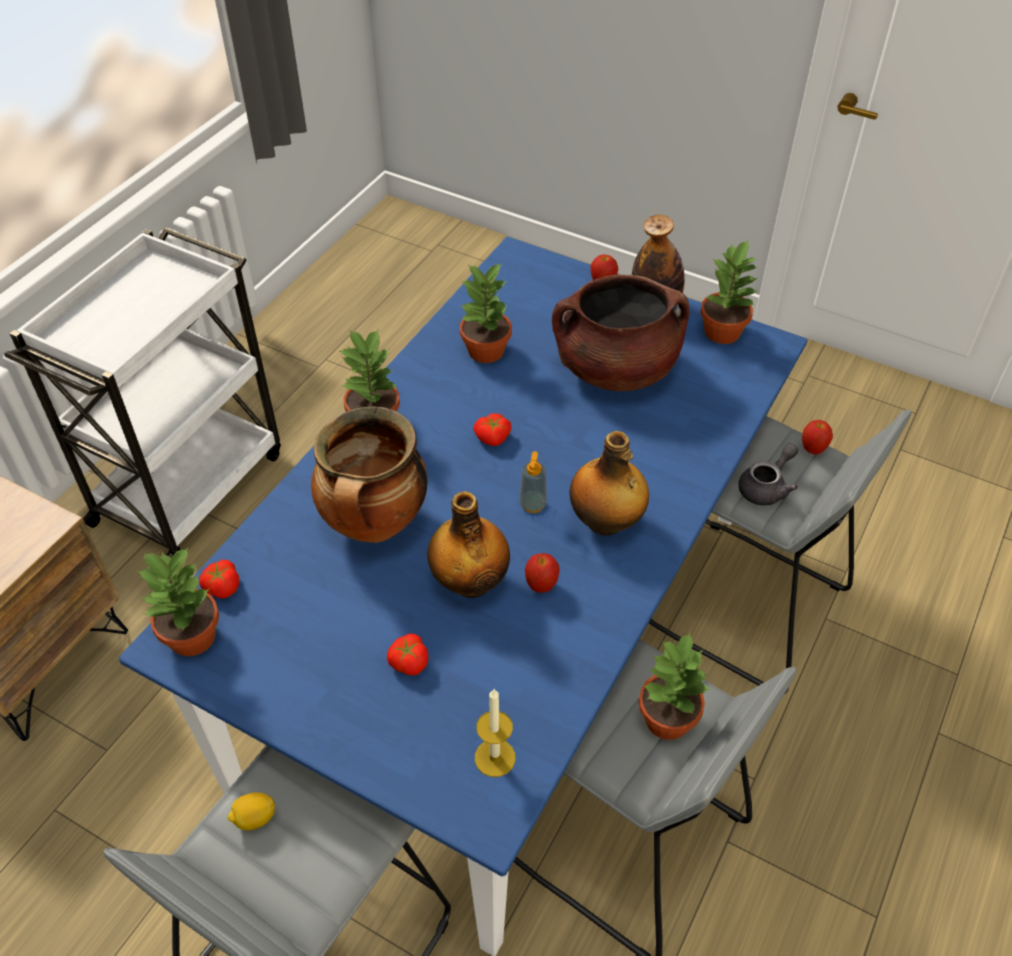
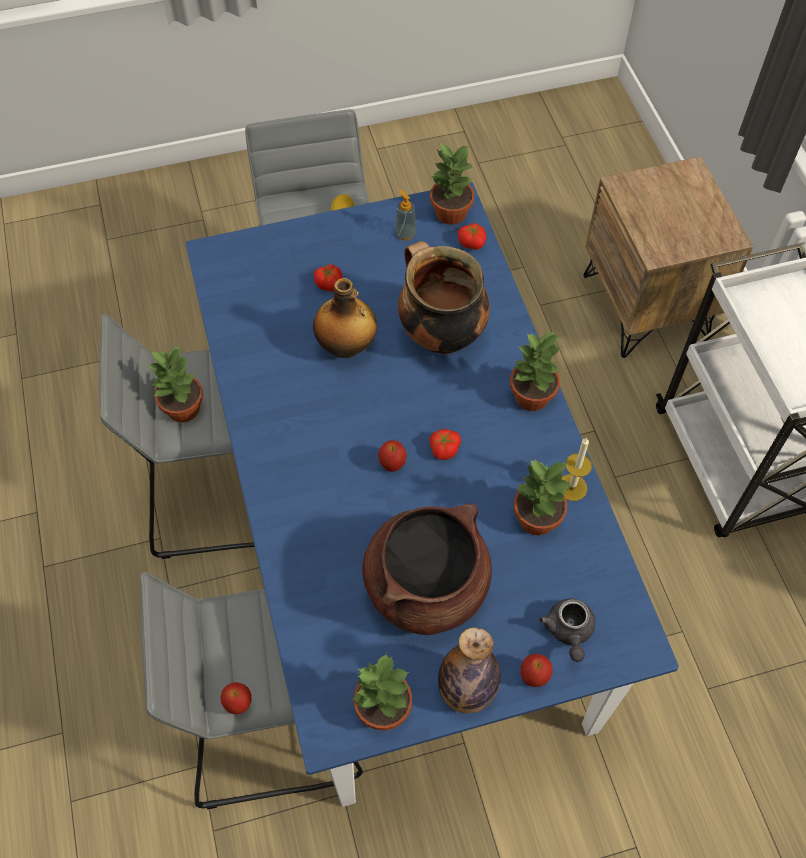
camera: 135 degrees right, 10 degrees up
(495, 757) = (236, 277): candle -> candle (572, 487)
(533, 504) = (364, 423): soap dispenser -> soap dispenser (405, 234)
(541, 586) = (304, 376): apple -> apple (392, 465)
(605, 523) = (306, 448): bottle -> none
(767, 487) = (247, 631): grey teapot -> grey teapot (569, 632)

